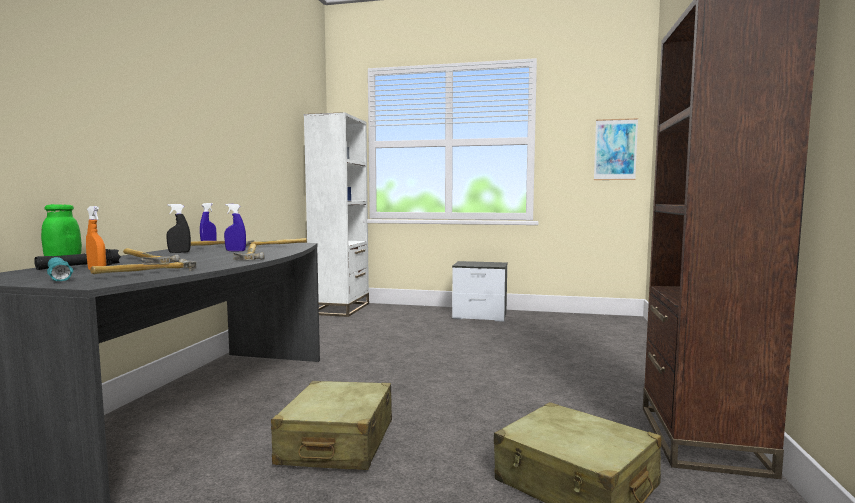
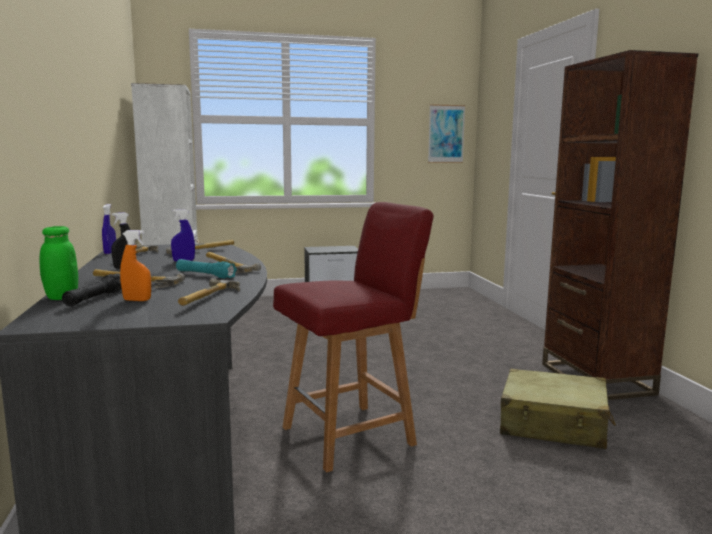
camera: 25 degrees left, 5 degrees up
(59, 277) = (128, 312): turquoise flashlight -> turquoise flashlight (205, 275)
(337, 443) = (351, 435): beige suitcase -> red chair

